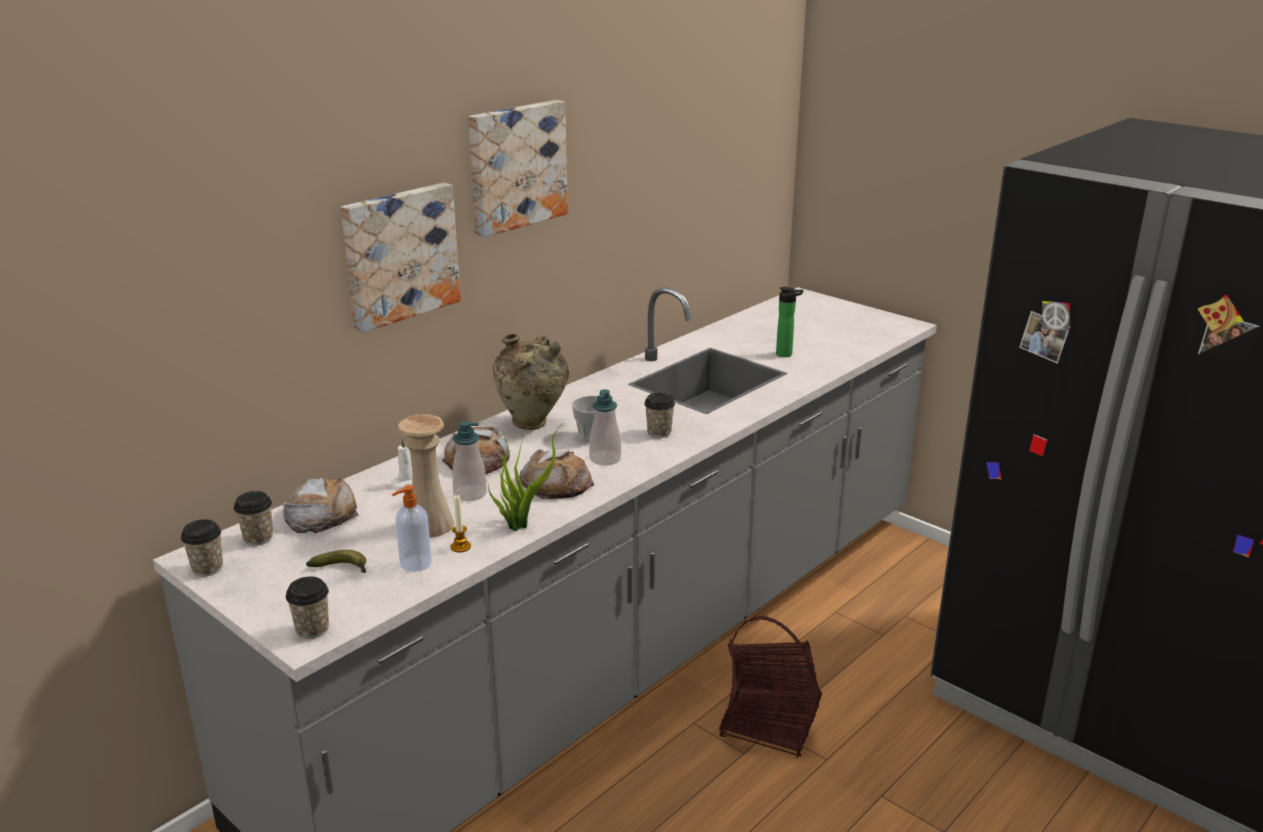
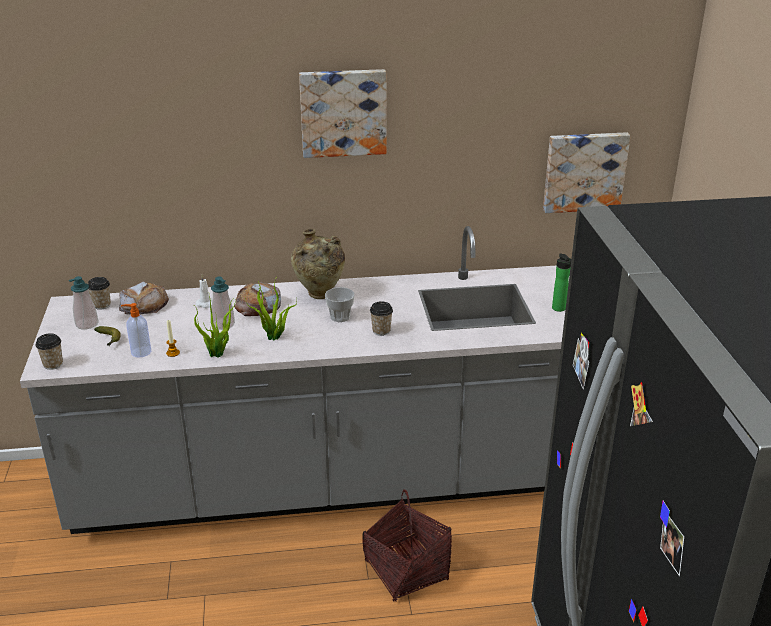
camera: 40 degrees right, 5 degrees up
(207, 568) = (62, 311): cup -> none
(399, 254) = (236, 156): picture -> picture (584, 171)
(429, 525) = (179, 333): beige vase -> none
(556, 483) = (274, 338): bread -> potted plant
(605, 459) = (323, 334): soap dispenser -> soap dispenser (87, 324)

